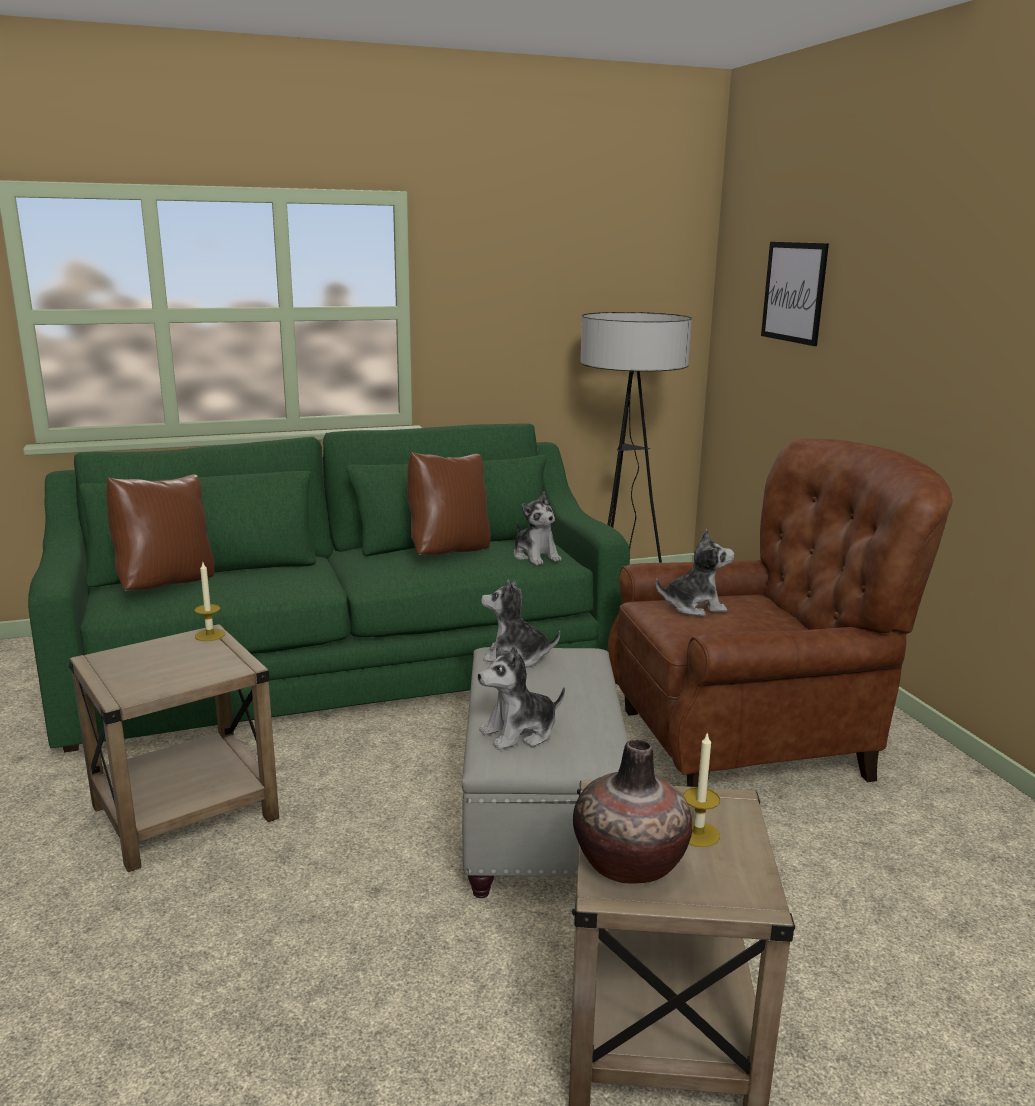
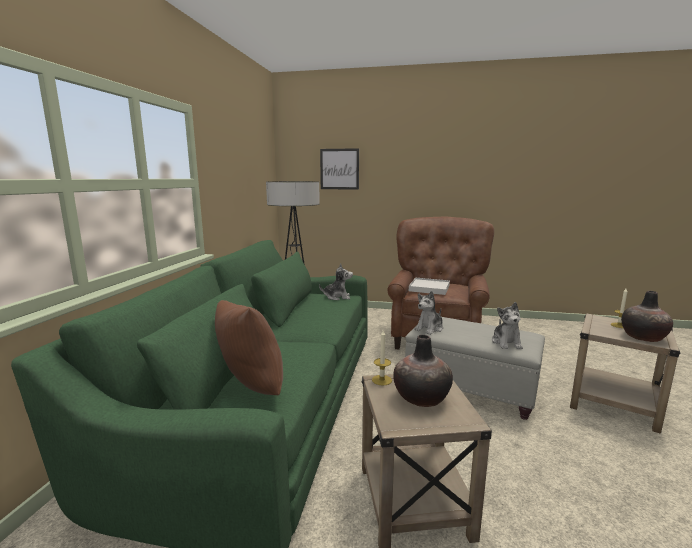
camera: 60 degrees left, 5 degrees down
(171, 663) = (421, 398): none -> vase
(448, 552) = (311, 308): brown pillow -> none
(694, 606) = (429, 288): plush toy -> white tray

